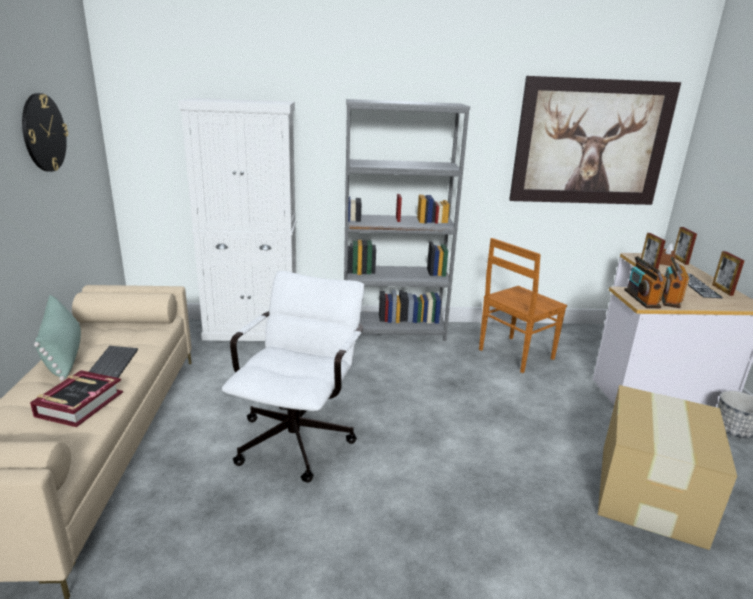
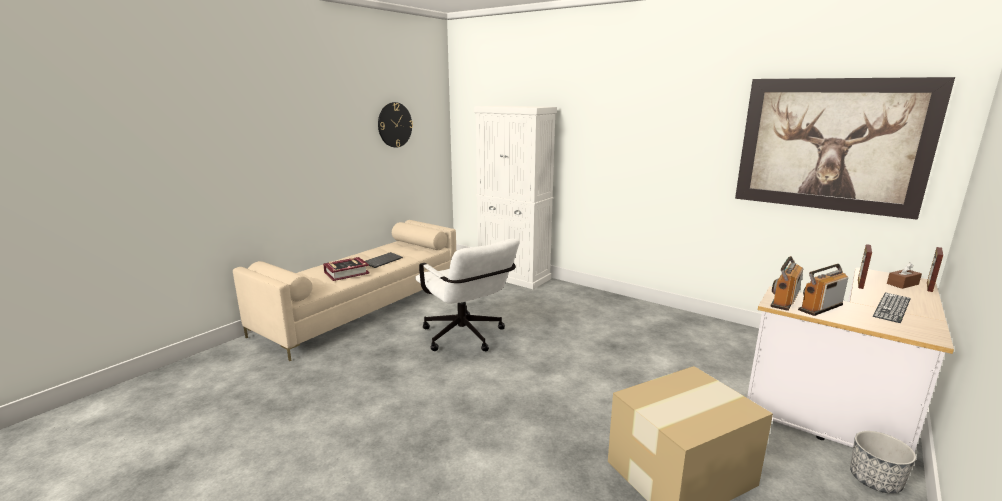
camera: 40 degrees right, 5 degrees down
(64, 355) = (369, 252): green pillow -> none
(299, 435) = (466, 338): white office chair -> white office chair turned 90 degrees clockwise
(393, 330) = (615, 301): grey bookcase -> none
(514, 355) = (702, 345): brown chair -> none
(722, 290) = (921, 318): picture frame -> none

